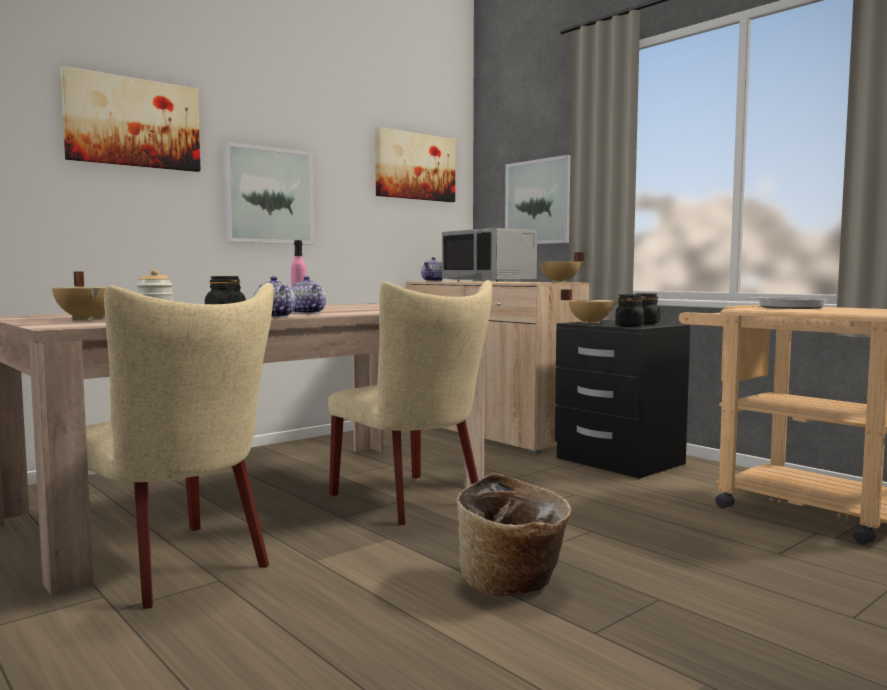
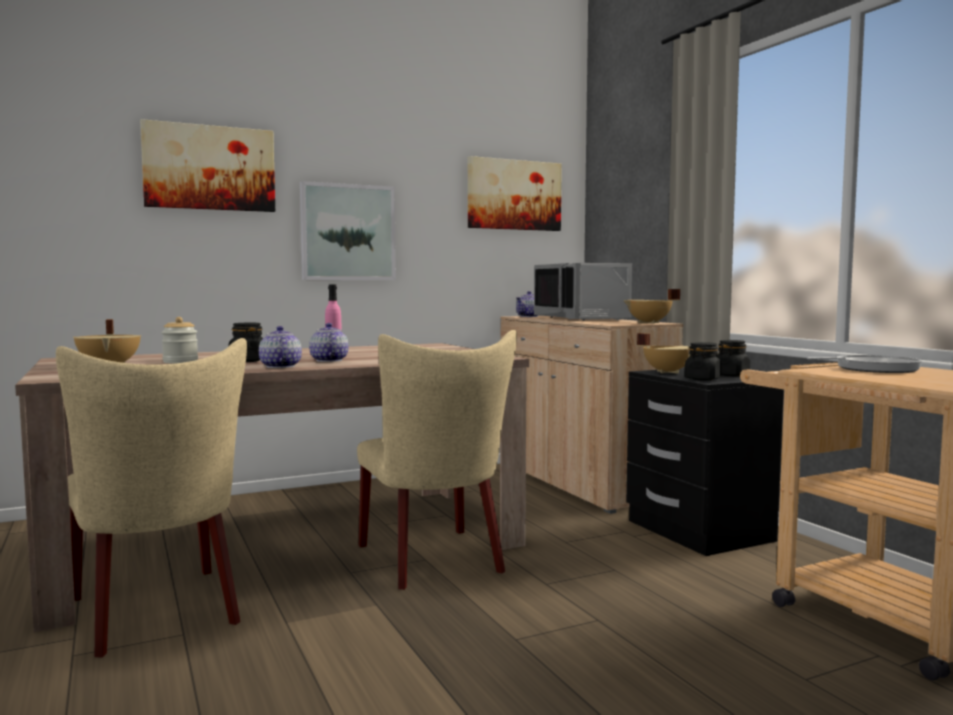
camera: 15 degrees right, 0 degrees up
(512, 584) = (459, 678): basket -> none
(539, 202) = (644, 231): picture -> none

